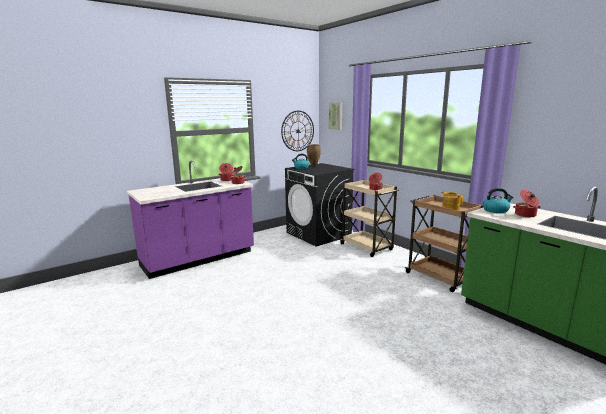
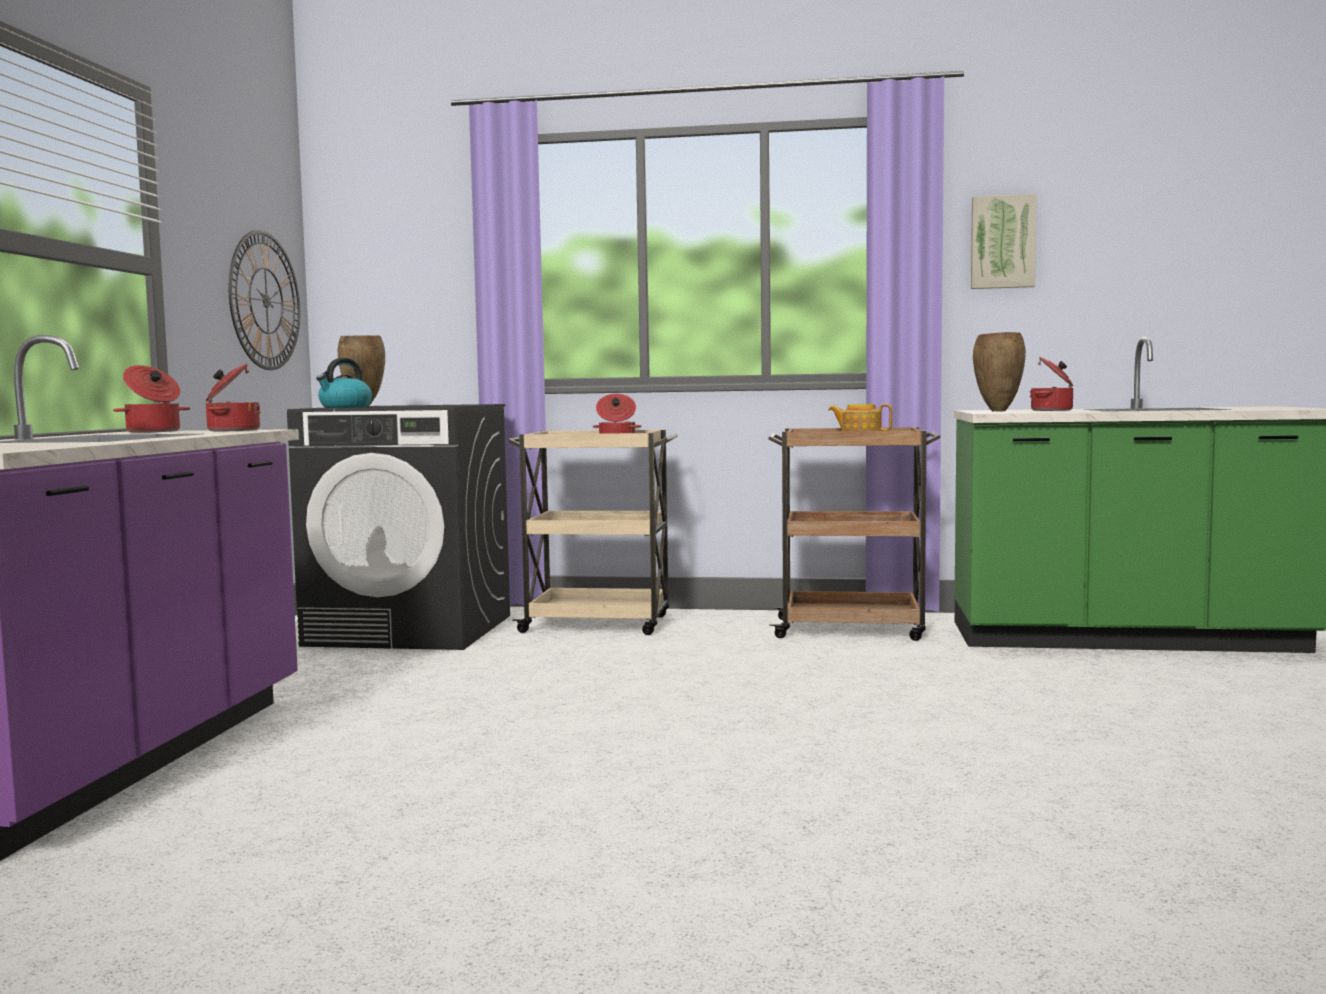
camera: 45 degrees left, 10 degrees down
(336, 116) = (387, 258): picture -> picture (1002, 242)
(496, 210) = (997, 411): kettle -> brown vase

